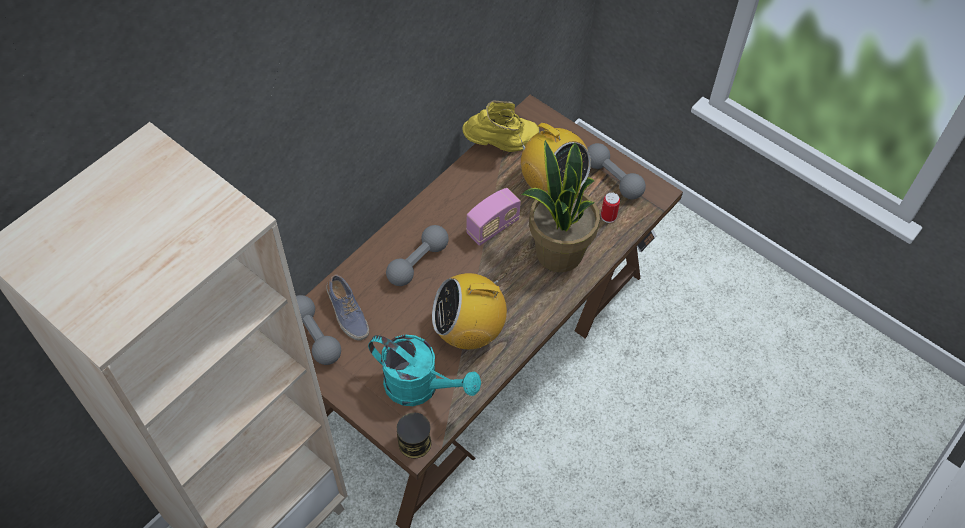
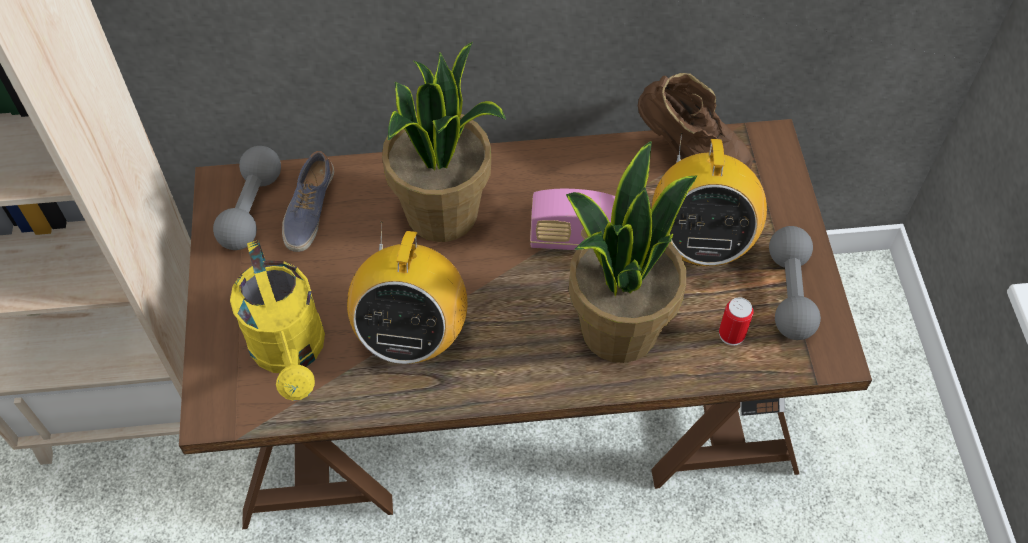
camera: 45 degrees right, 0 degrees up
(414, 442) = (216, 408): can -> none
(418, 262) = (443, 214): grey dumbbell -> potted plant
(420, 387) = (291, 352): turquoise watering can -> yellow watering can
(469, 331) = (412, 335): radio -> radio turned 120 degrees counterclockwise
(502, 145) = (689, 154): yellow boot -> brown boot

